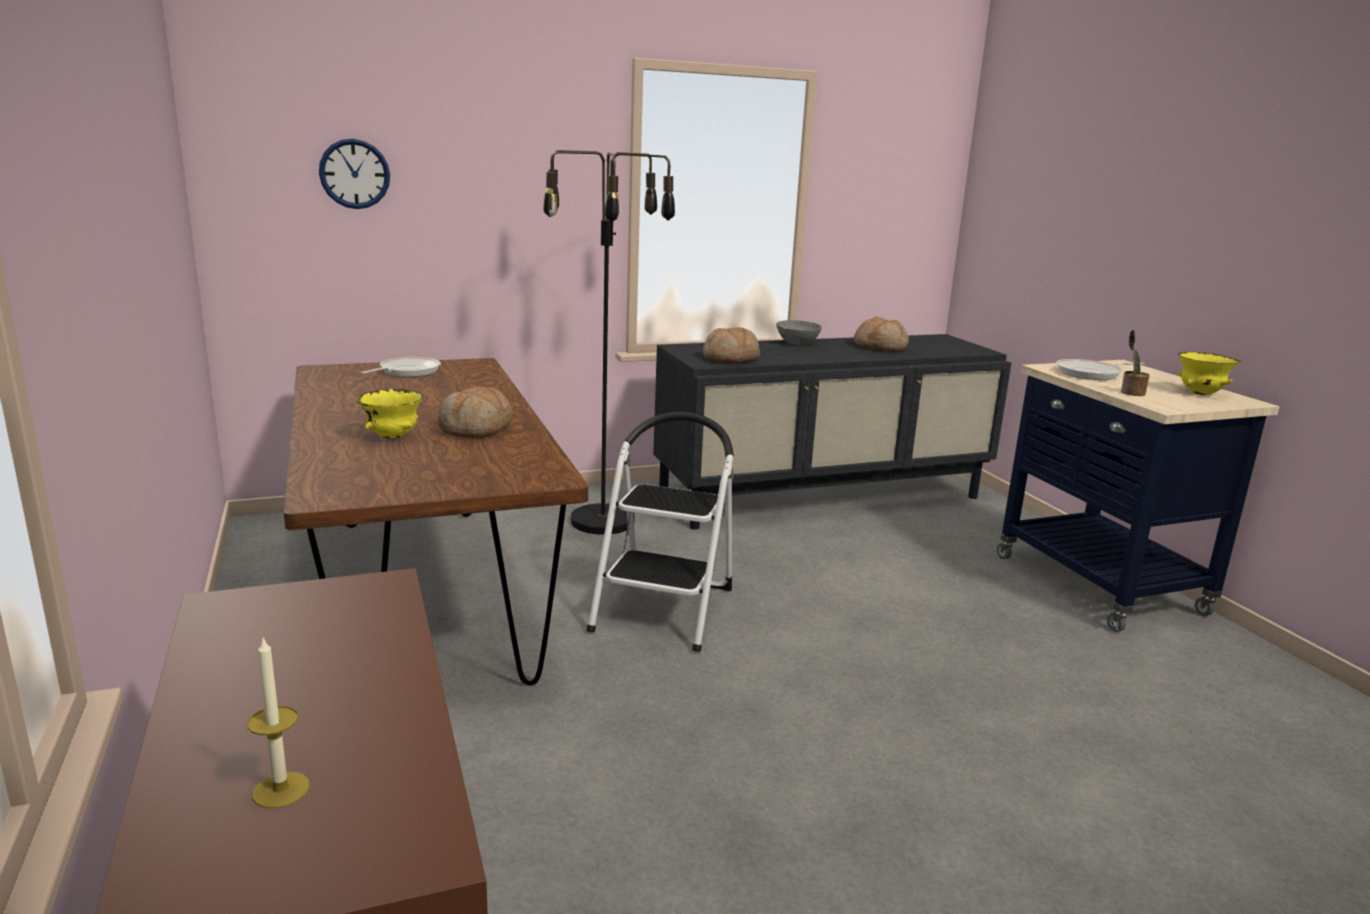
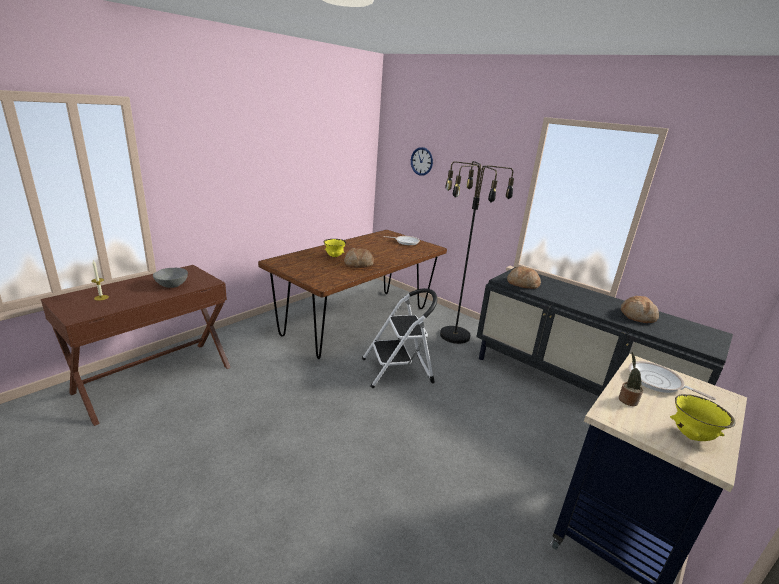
camera: 60 degrees right, 5 degrees up
(797, 343) = (590, 294): grey bowl -> grey bowl (172, 285)

